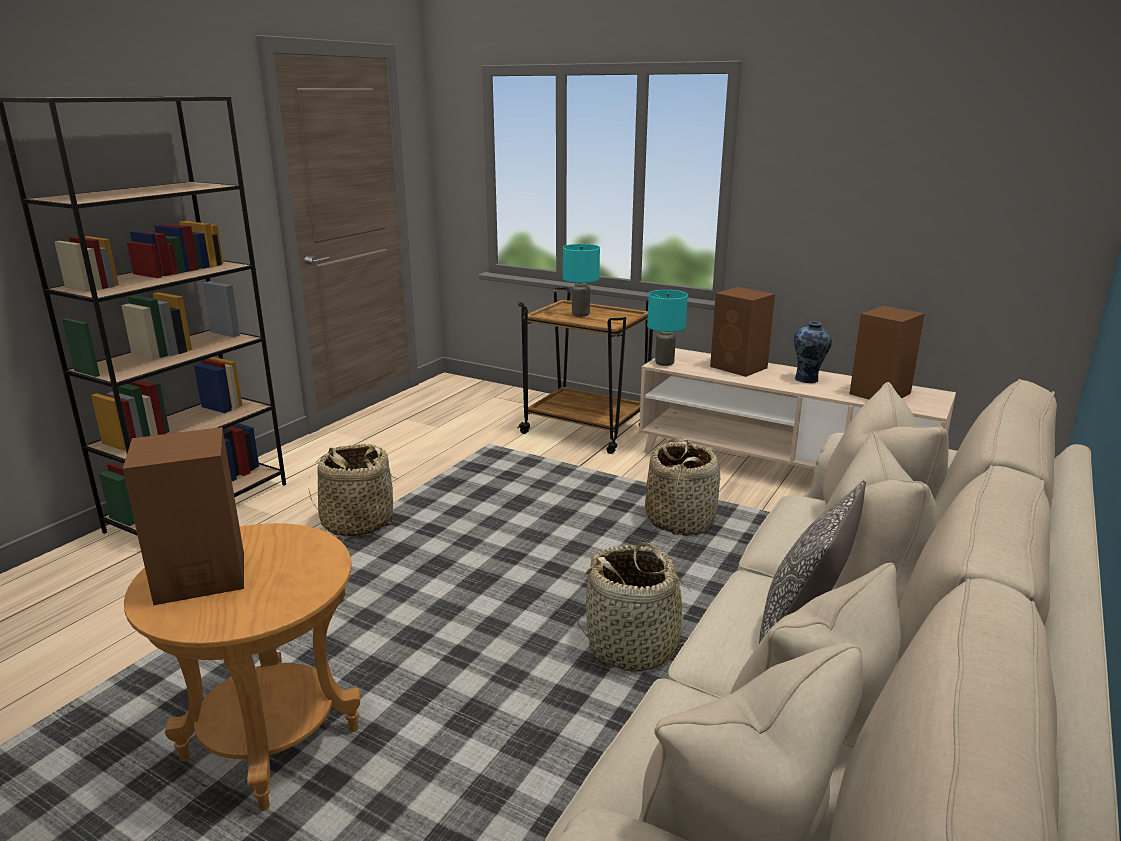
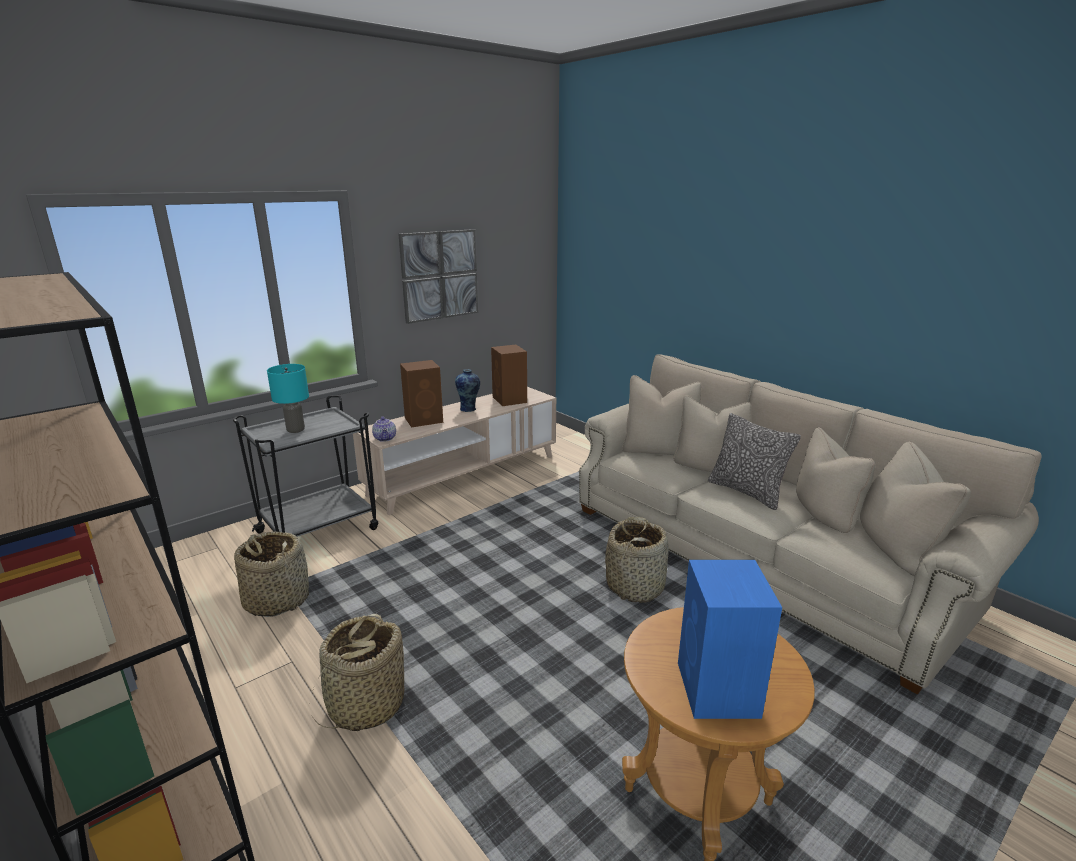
camera: 70 degrees left, 0 degrees up
(198, 578) = (718, 691): brown speaker -> blue speaker
(586, 430) = (319, 530): brown cart -> grey cart
(665, 363) = (385, 438): turquoise table lamp -> teapot
(680, 520) = (501, 528): basket -> basket (277, 600)
(855, 185) = (439, 275): none -> picture

